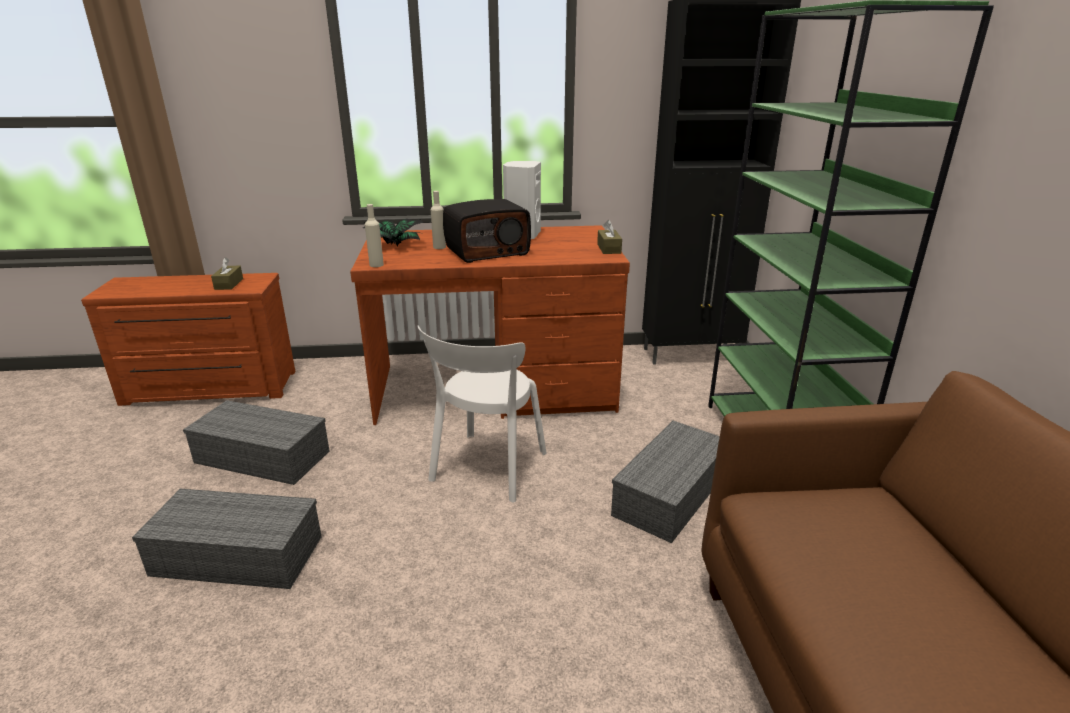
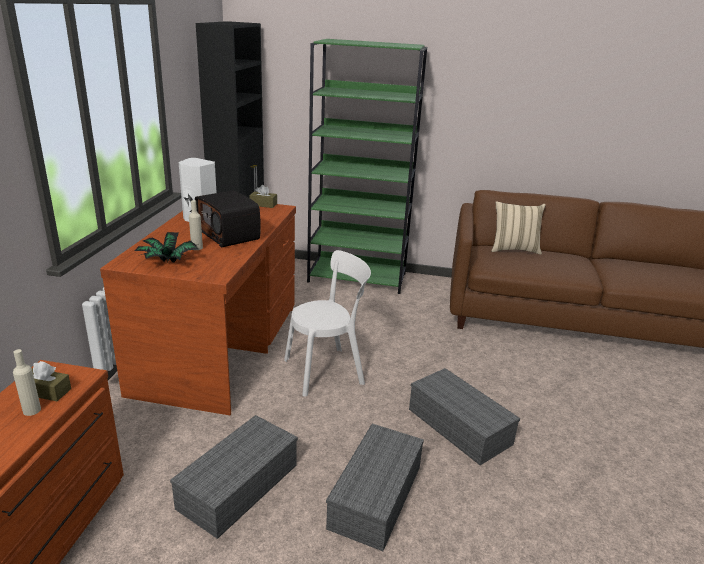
camera: 75 degrees left, 0 degrees up
(376, 265) = (221, 273): beige bottle -> beige bottle (32, 410)
(486, 469) = (327, 370): white chair -> white chair turned 60 degrees counterclockwise
(487, 251) = (229, 235): radio -> radio turned 150 degrees clockwise
(670, 496) = (385, 317): grey storage box -> grey storage box (461, 427)
(920, 543) = (514, 249): none -> beige pillow

